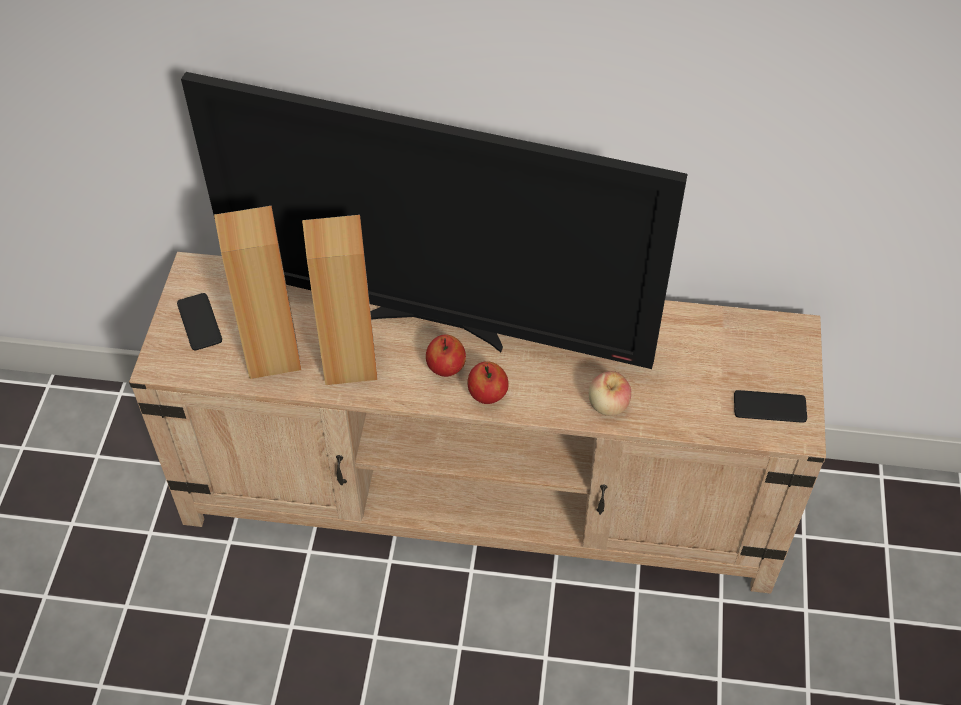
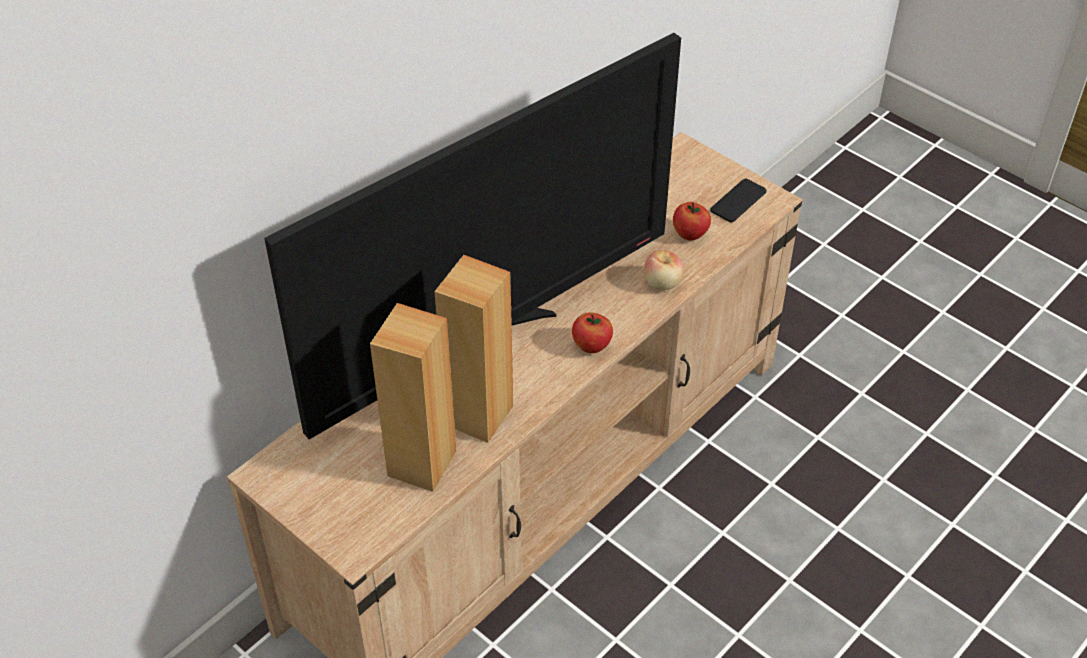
camera: 55 degrees left, 5 degrees down
(199, 322) = (332, 498): phone -> none
(446, 368) = (541, 357): apple -> apple (690, 234)

